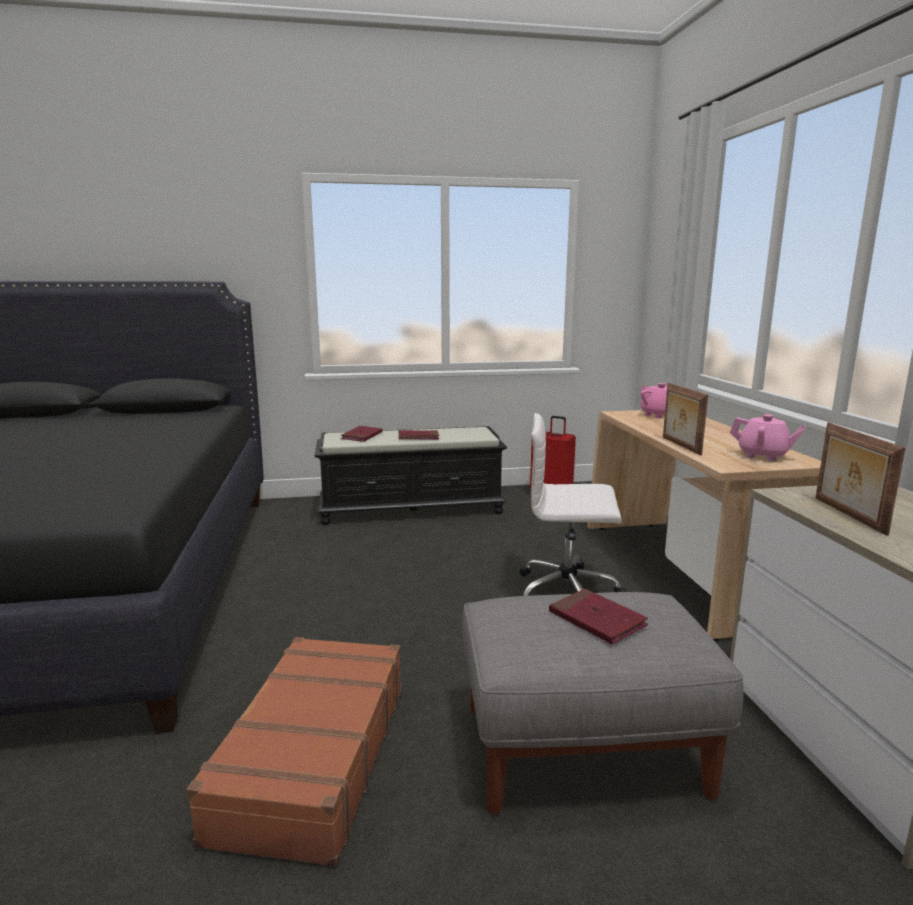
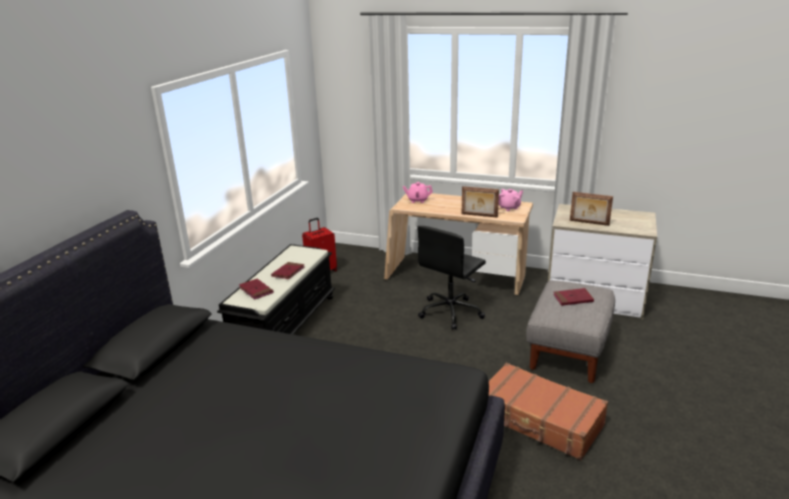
camera: 60 degrees left, 10 degrees up
(568, 593) = (451, 312): white office chair -> black office chair

